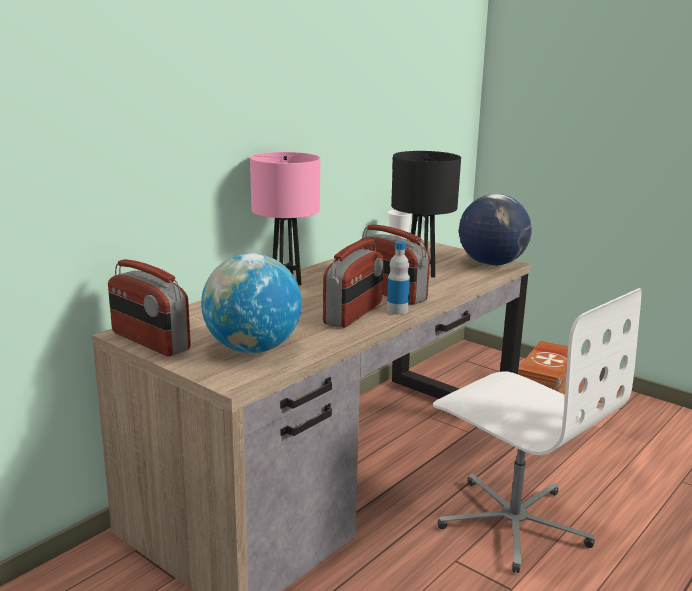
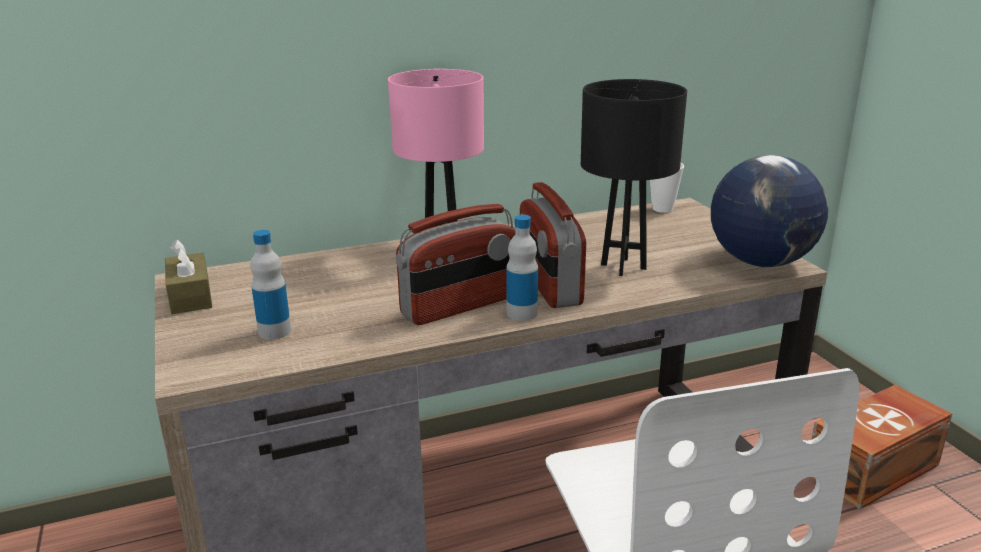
camera: 30 degrees right, 5 degrees up
(149, 341) = (190, 296): radio -> brown tissue box
(252, 349) = (274, 331): globe -> bottle

